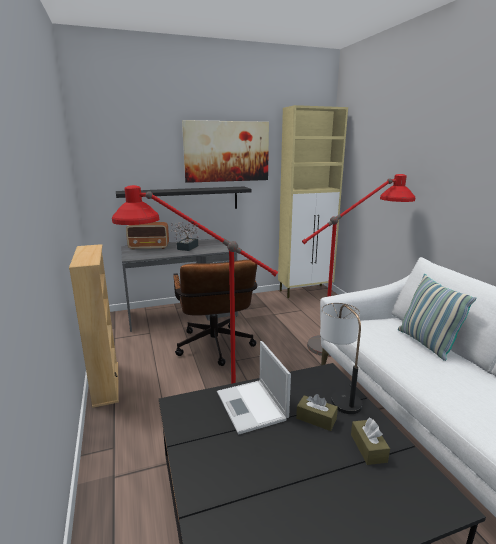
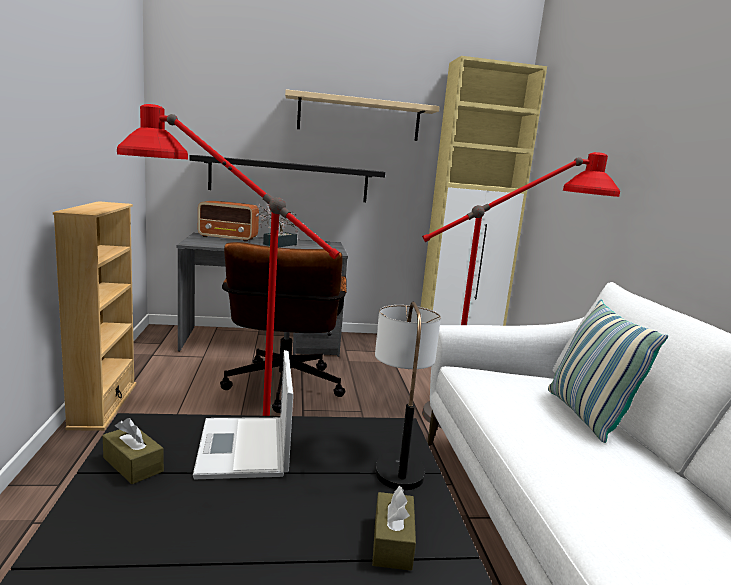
camera: 10 degrees right, 5 degrees down
(227, 151) = (359, 118): picture -> beige shelf
(316, 419) = (333, 484): brown tissue box -> brown tissue box (133, 464)

